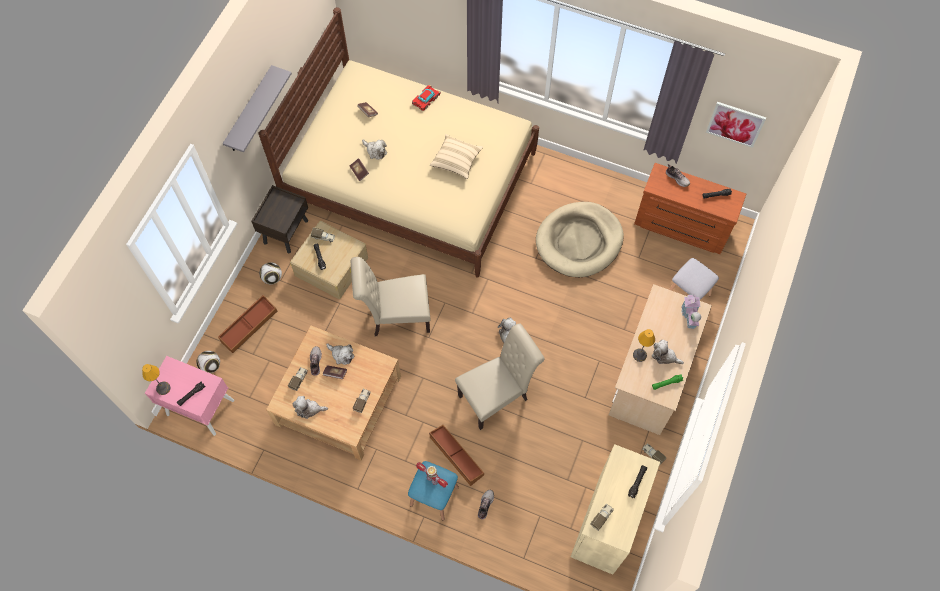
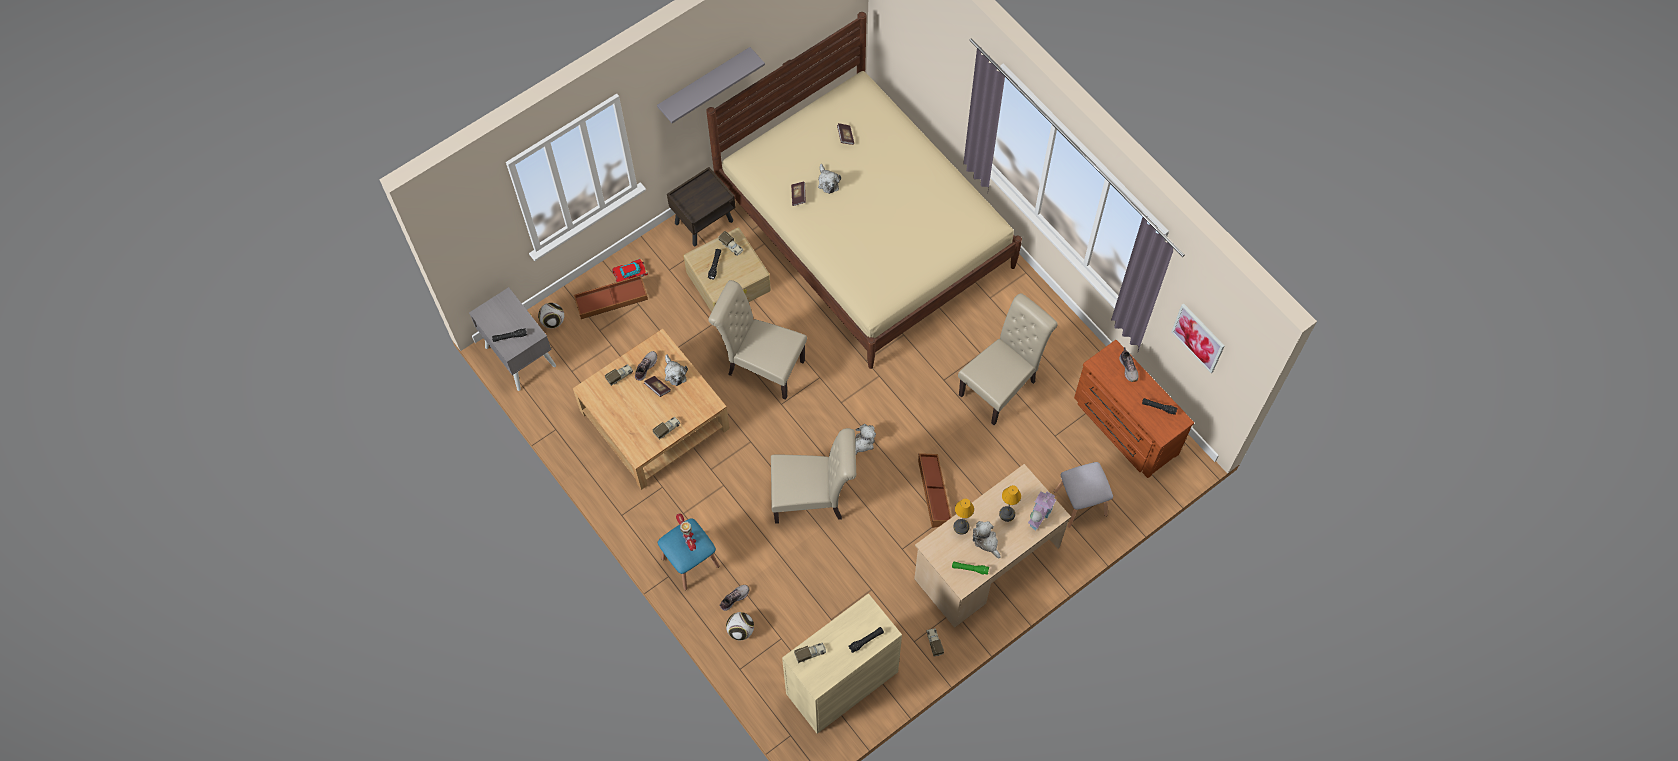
camera: 30 degrees right, 0 degrees up
(163, 388) = (488, 317): table lamp -> table lamp (1007, 514)
(200, 407) = (520, 356): pink nightstand -> grey nightstand
(272, 278) = (663, 263): football -> football (740, 630)
(309, 409) = (612, 409): plush toy -> none
(426, 99) = (914, 152): toy car -> toy car (630, 273)
(456, 161) = (904, 233): beige pillow -> none
(456, 456) = (735, 536): brown storage box -> brown storage box (933, 492)
(579, 241) = (1001, 385): beige dog bed -> beige chair

